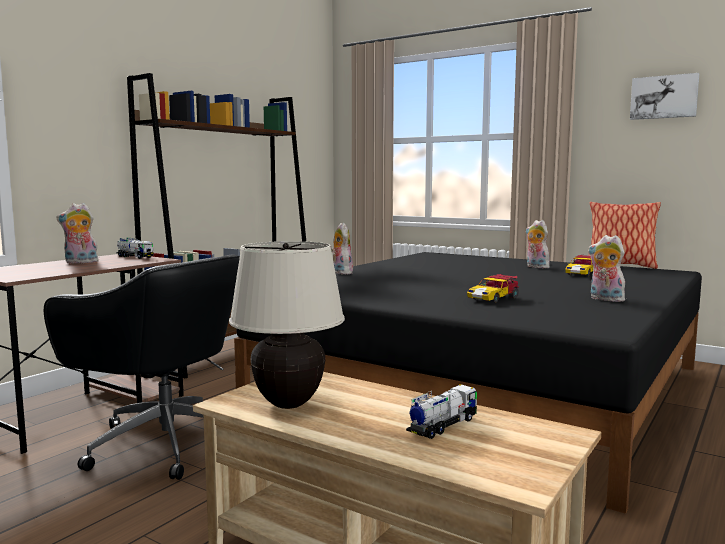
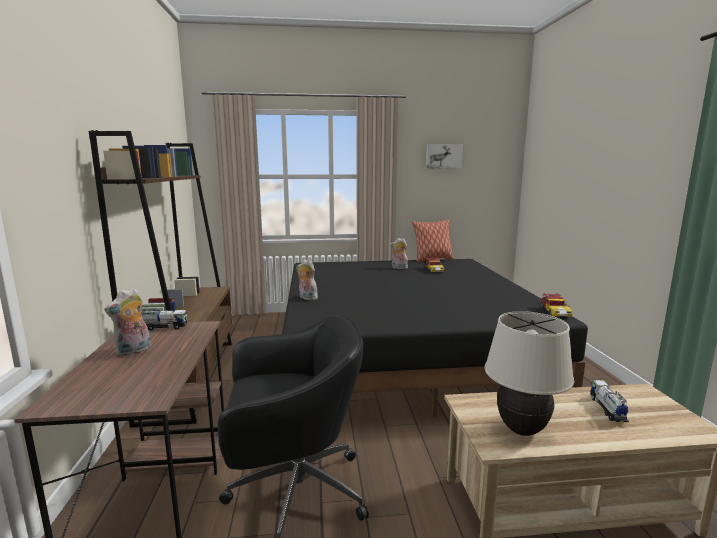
camera: 40 degrees left, 5 degrees up
(493, 298) = (455, 304): toy car -> toy car (555, 312)
(605, 299) = (497, 292): plush toy -> none

